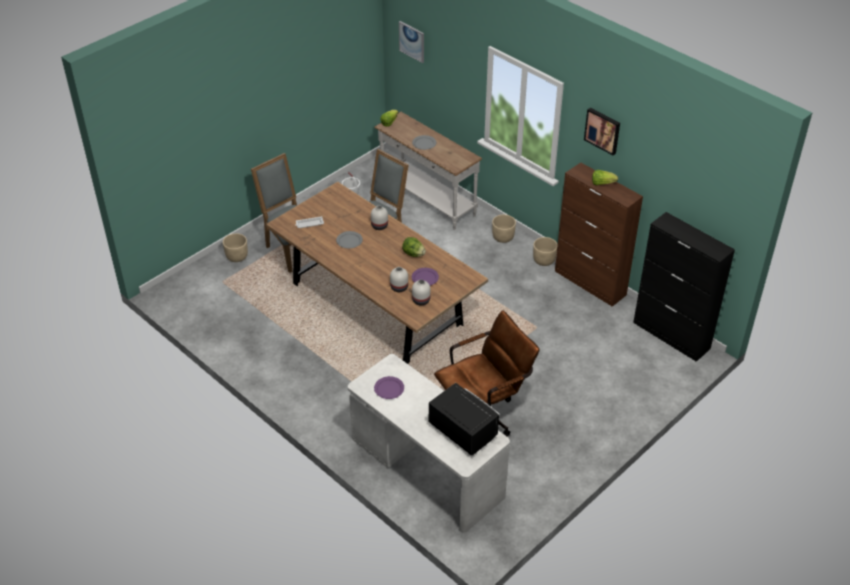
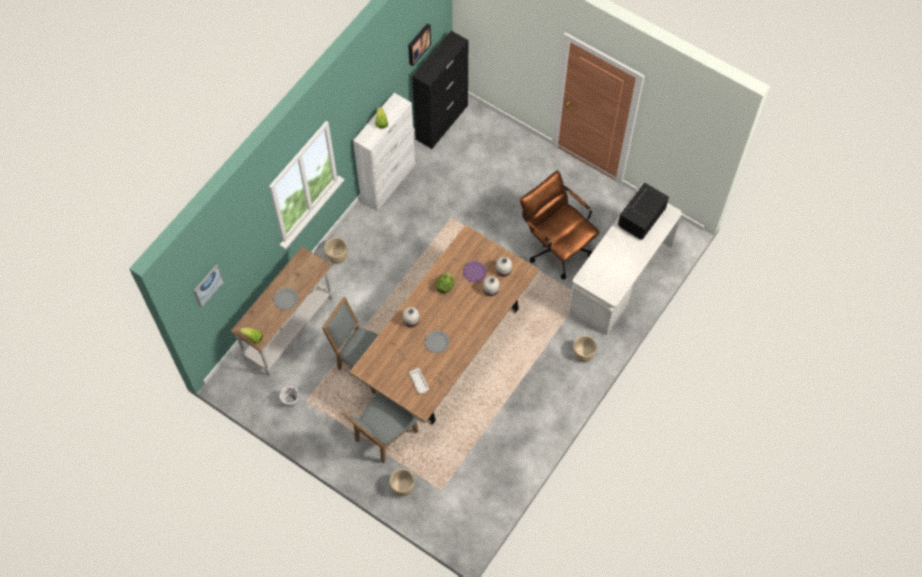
camera: 100 degrees left, 20 degrees up
(389, 389) = (611, 275): purple plate -> none
(544, 260) = (364, 220): beige planter -> beige planter (583, 353)
(590, 283) = (388, 182): brown cabinet -> white cabinet
(603, 130) = (360, 101): picture -> picture (418, 44)

